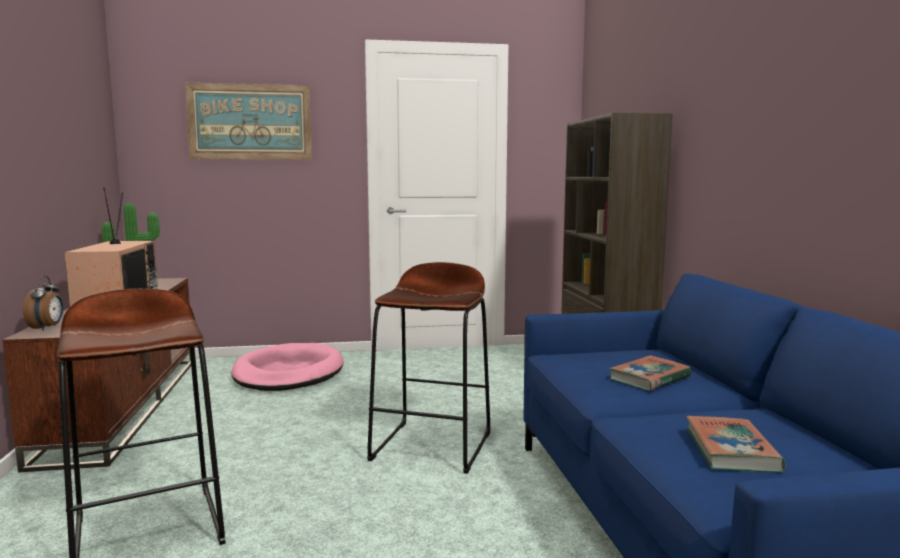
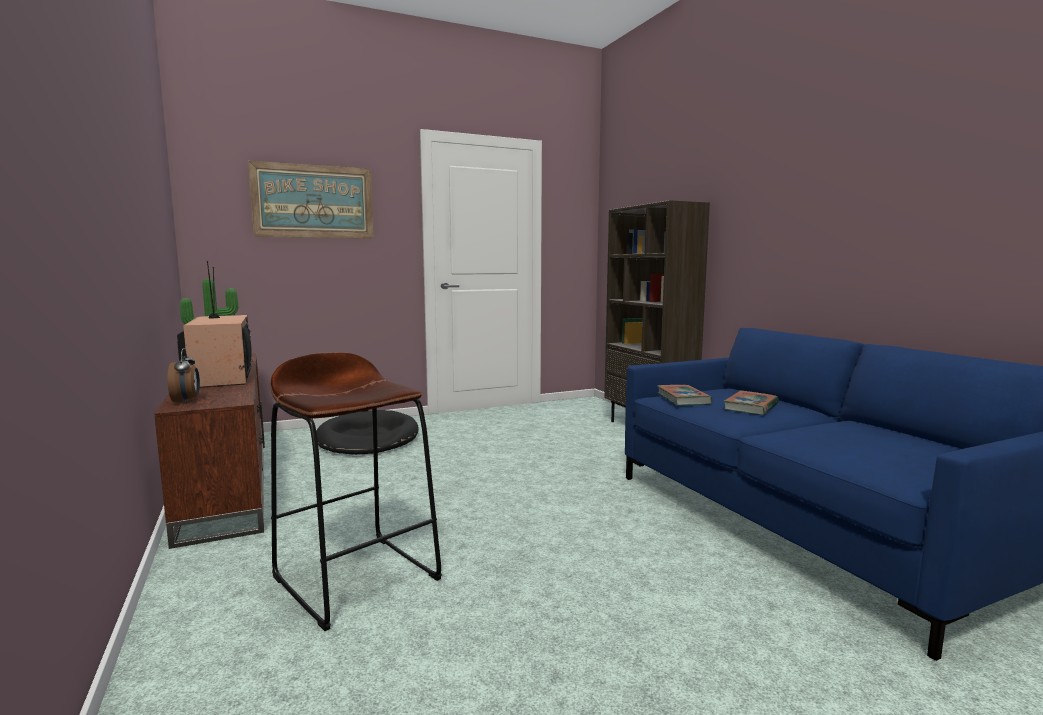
camera: 15 degrees left, 0 degrees up
(288, 373) = (368, 438): pink dog bed -> black dog bed
(432, 446) = (550, 484): brown stool -> none
(731, 450) = (864, 446): book -> book (683, 399)

